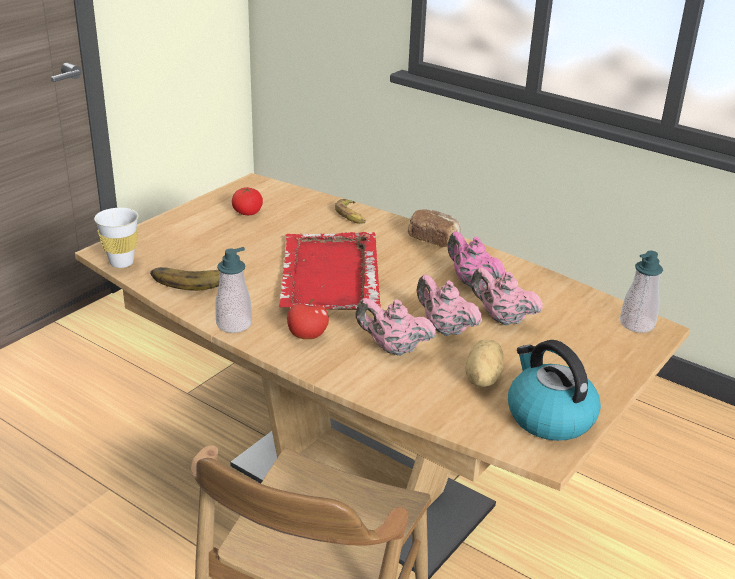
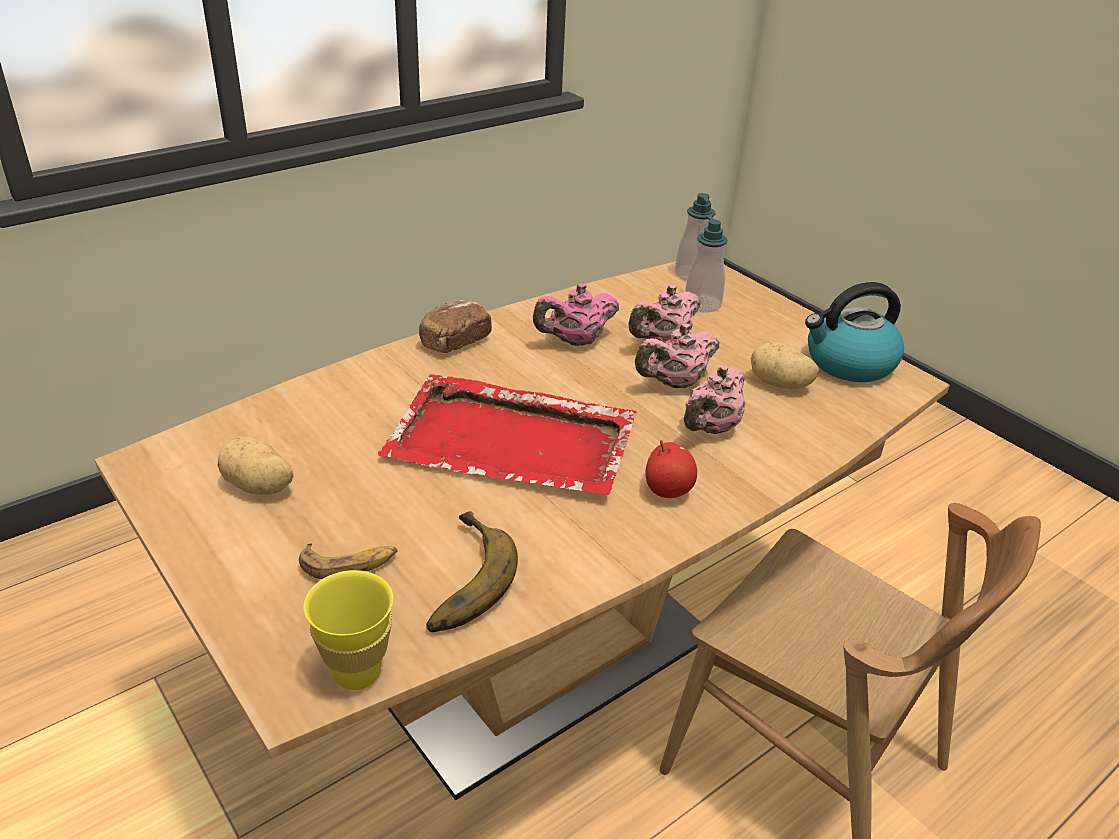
camera: 75 degrees left, 5 degrees up
(121, 263) = (357, 672): white cup -> yellow cup
(234, 324) = (619, 554): soap dispenser -> soap dispenser (702, 304)
(247, 213) = (258, 487): tomato -> potato
(351, 216) = (343, 389): banana -> banana (349, 564)

